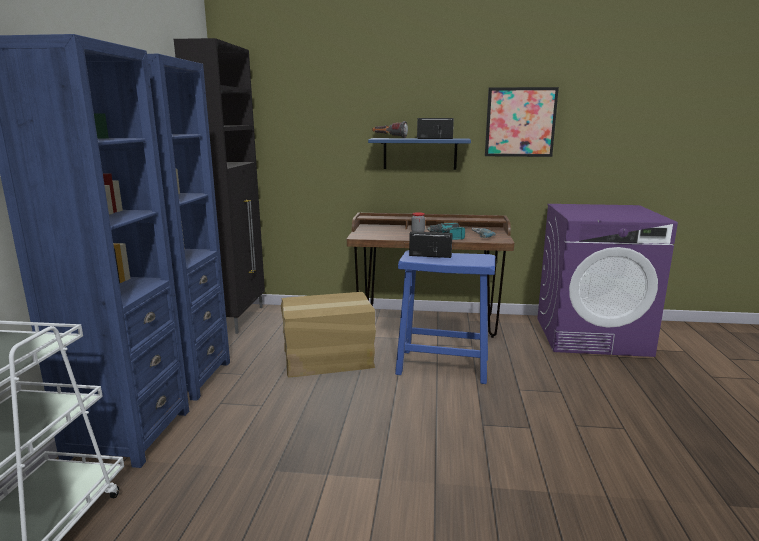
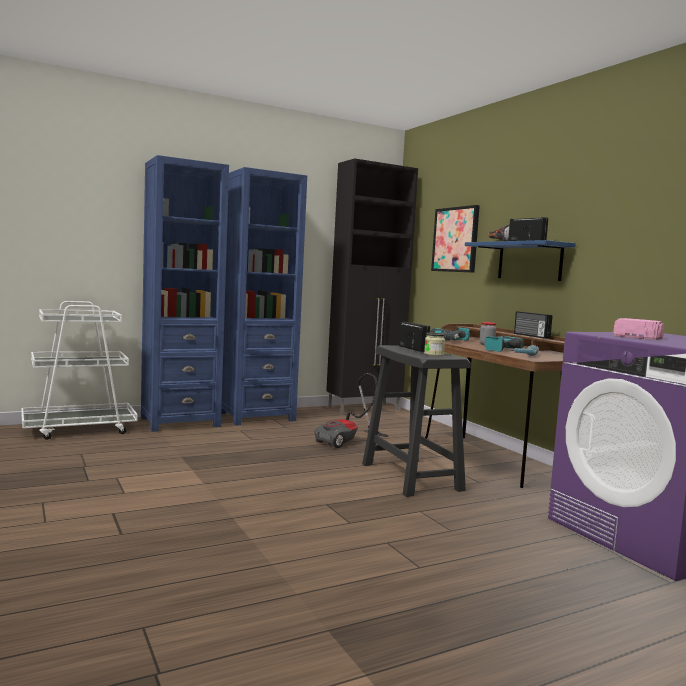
camera: 55 degrees right, 10 degrees down
(328, 359) = (349, 442): cardboard box -> vacuum cleaner
(389, 235) = (453, 341): none -> power drill
(442, 365) = (411, 476): blue stool -> black stool
(443, 217) = (531, 336): none -> radio
(466, 257) = (434, 354): none -> jar
(520, 122) = (631, 220): picture -> picture (456, 239)
(591, 213) = (638, 336): none -> pink cap

